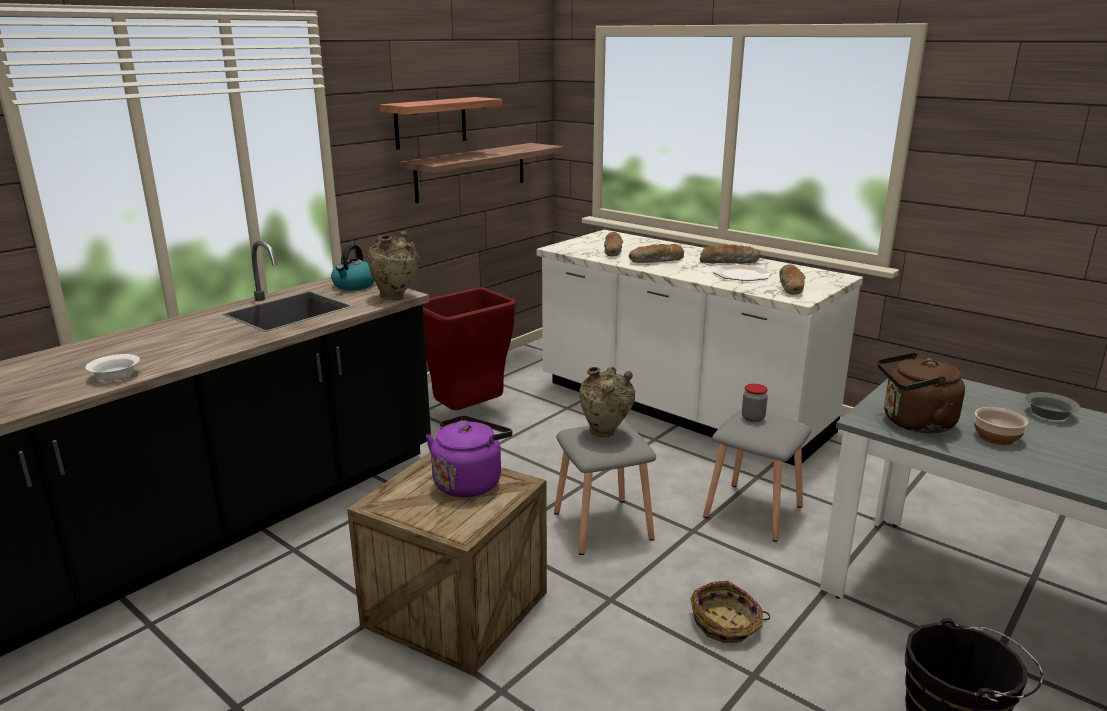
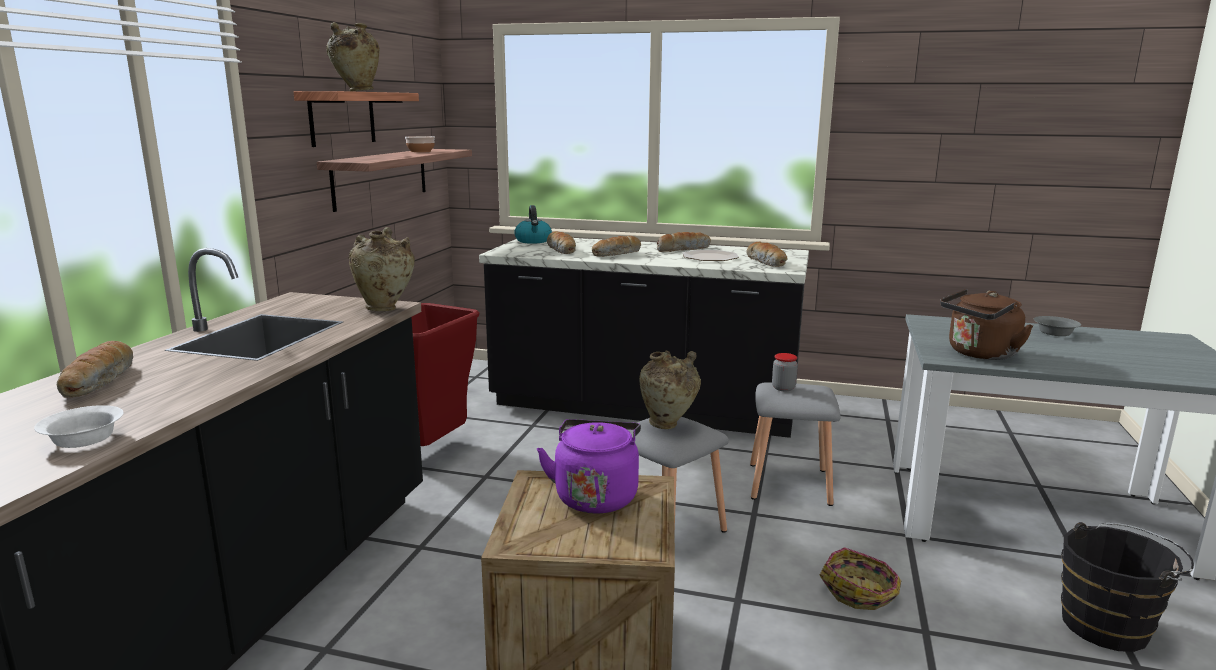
camera: 25 degrees left, 5 degrees down
(163, 334) = (100, 381): none -> bread
(354, 286) = (314, 304): kettle -> kettle (533, 241)
(438, 101) = (357, 91): none -> beige vase
(680, 409) = (644, 407): white counter -> black counter
(997, 437) = (1049, 354): bowl -> bowl (421, 151)

